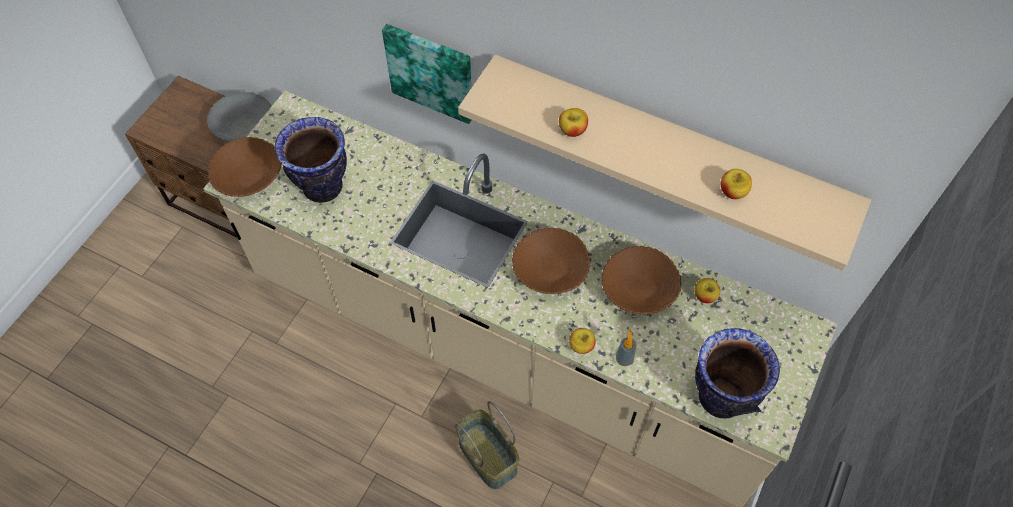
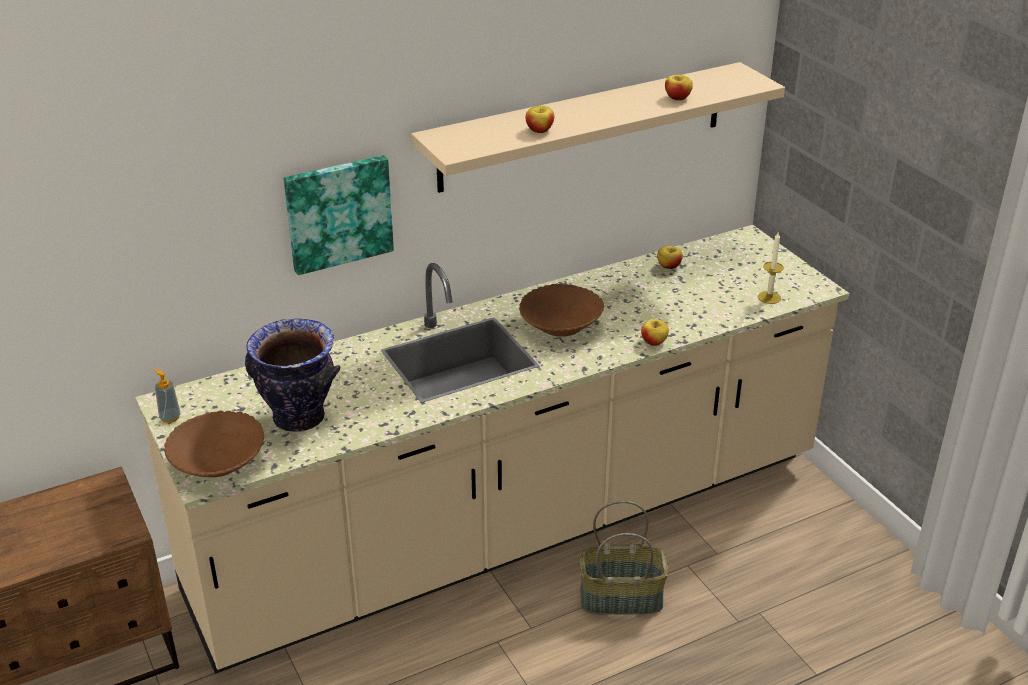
camera: 55 degrees left, 25 degrees down
(244, 127) = (90, 498): grey bowl -> none
(624, 359) = (688, 326): soap dispenser -> soap dispenser (170, 417)
(638, 290) = (629, 293): brown bowl -> none
(721, 397) = (769, 297): vase -> candle

